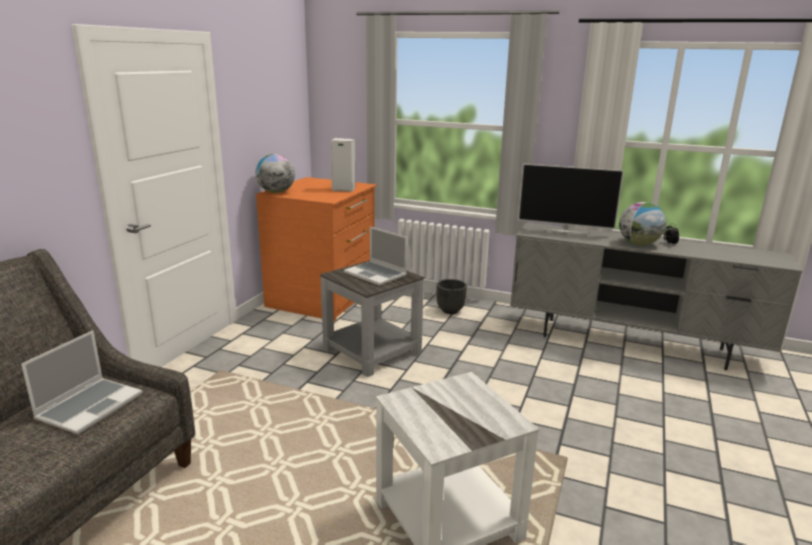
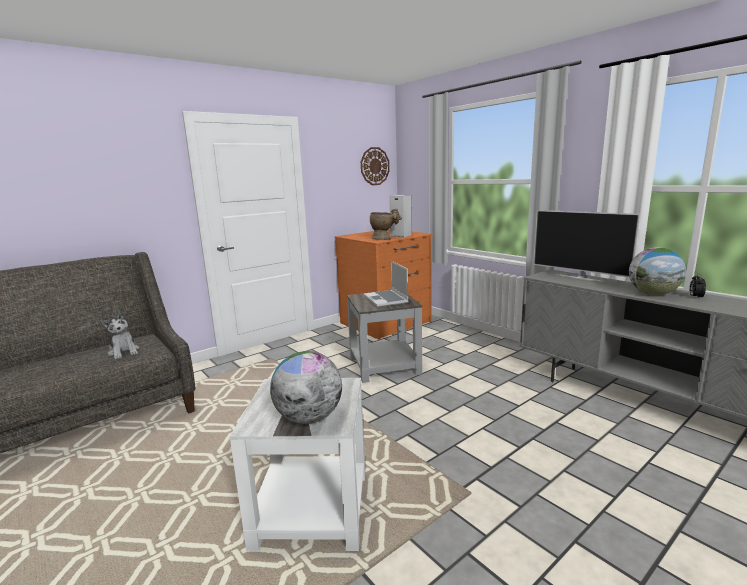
camera: 30 degrees right, 5 degrees down
(90, 406) = (124, 352): laptop -> plush toy
(276, 192) = (349, 236): globe -> globe (309, 418)
(288, 96) = (374, 166): none -> wall clock
(332, 195) = (384, 238): none -> beige vase
(450, 310) = (479, 346): black planter -> none

